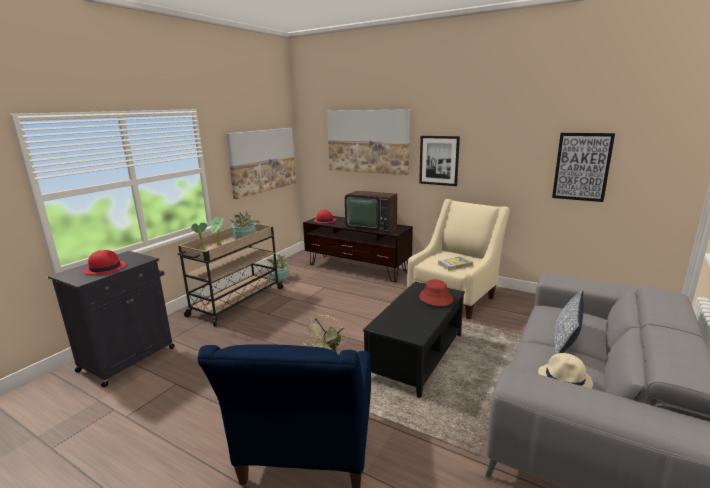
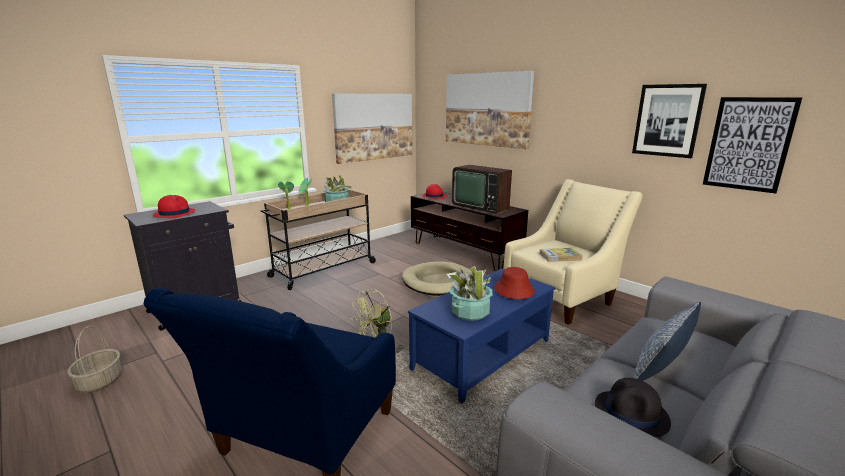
camera: 15 degrees right, 0 degrees up
(71, 449) = (100, 382): none -> basket
(279, 277) = (378, 251): potted plant -> potted plant (470, 312)
(350, 298) = (439, 282): none -> beige dog bed
(417, 356) = (483, 355): black coffee table -> blue coffee table
(439, 160) = (563, 132): picture -> picture (667, 120)
(565, 378) = (631, 414): beige hat -> black hat

